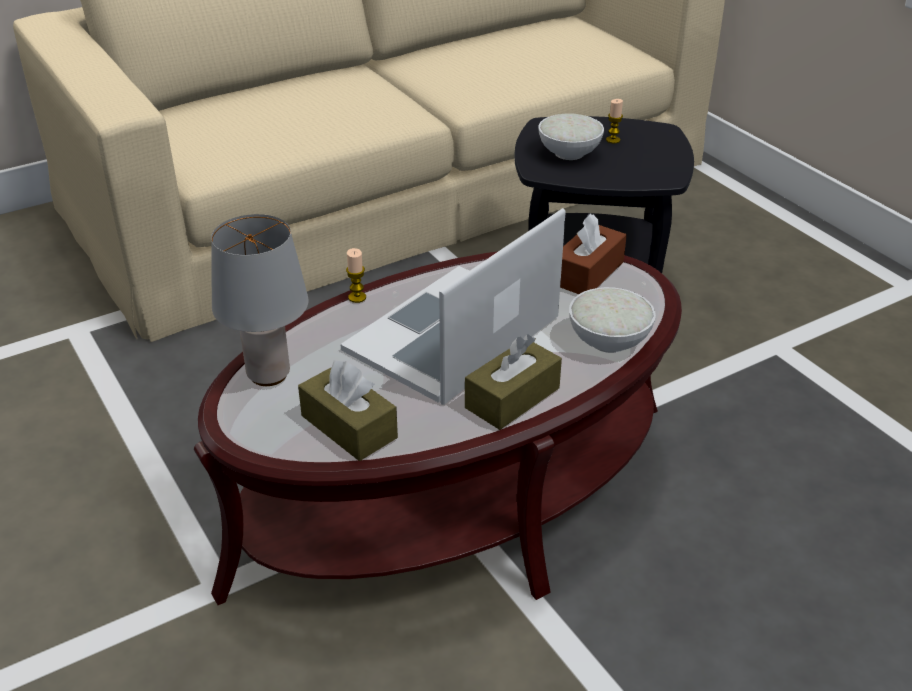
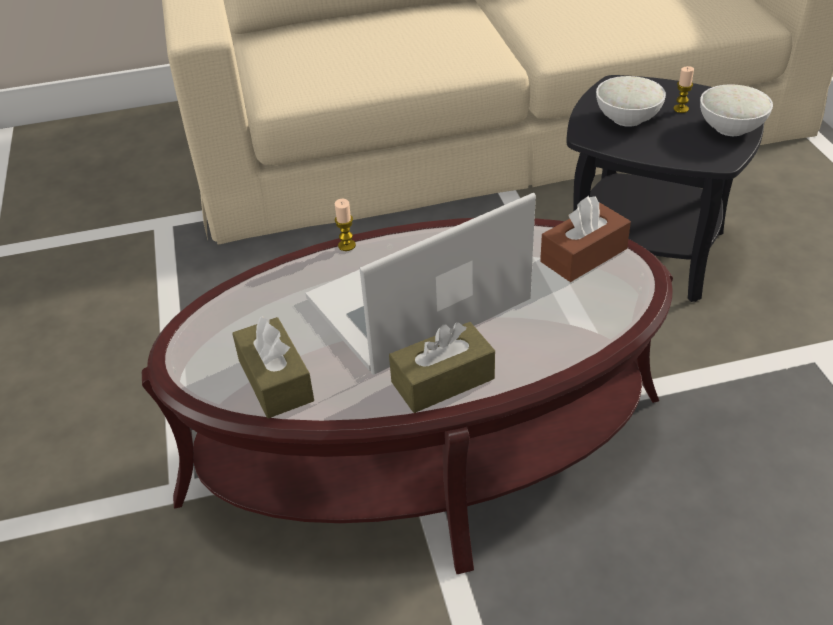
camera: 20 degrees right, 5 degrees up
(268, 374) = (230, 311): grey table lamp -> none
(607, 340) = (569, 334): white bowl -> white bowl (730, 127)

